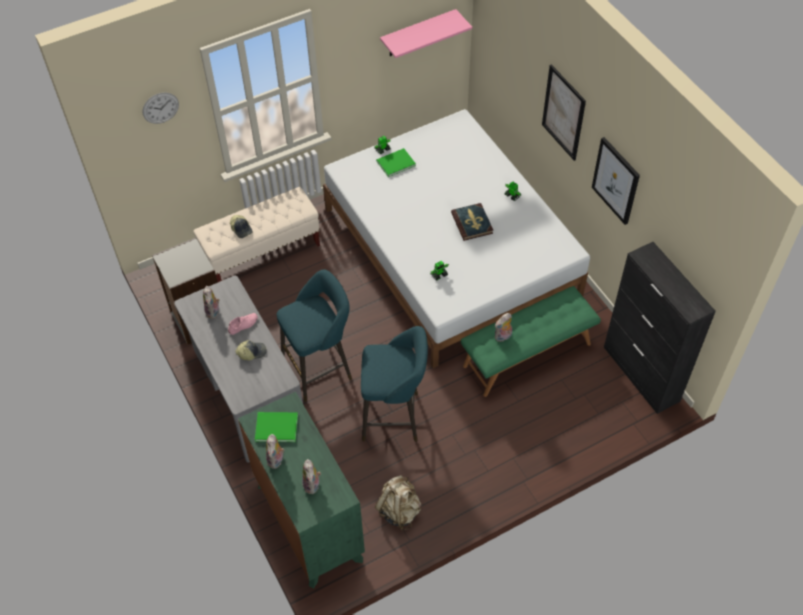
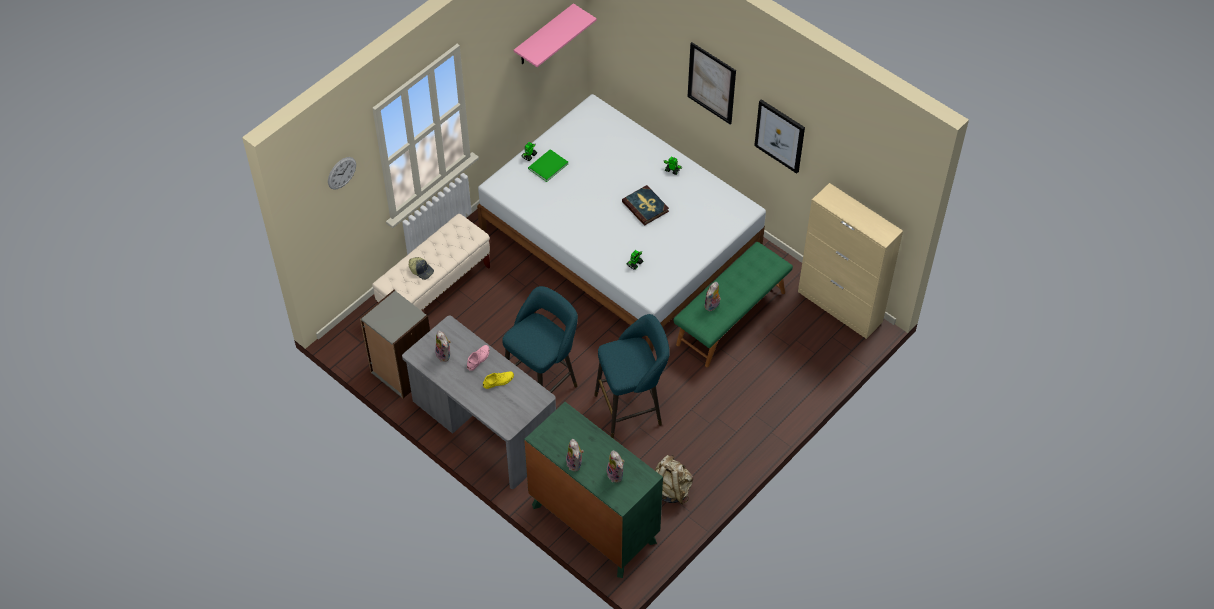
camera: 20 degrees left, 0 degrees up
(252, 352) = (498, 381): cap -> yellow shoe
(275, 426) = (561, 436): green book -> none
(641, 374) = (840, 307): black cabinet -> beige cabinet

